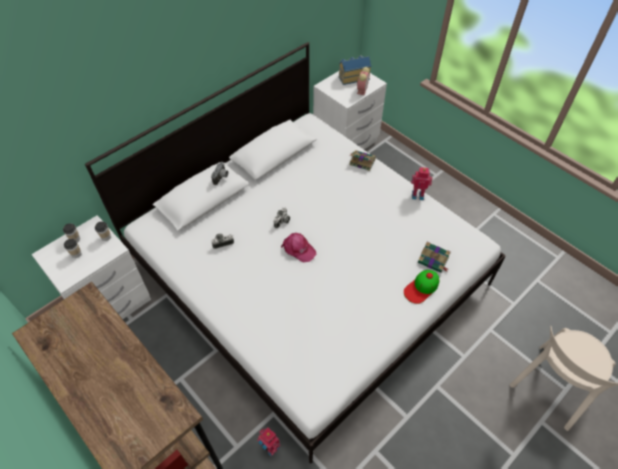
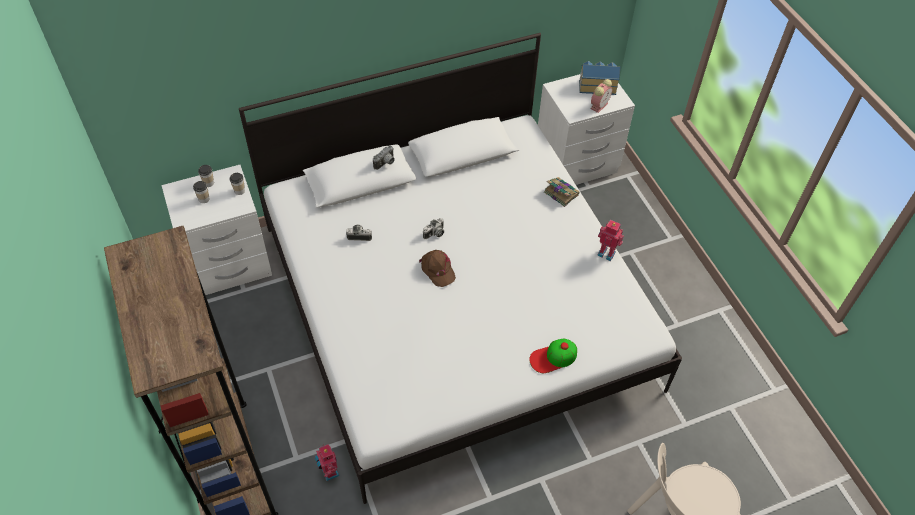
camera: 20 degrees right, 0 degrees up
(298, 249) = (437, 270): pink cap -> brown cap
(433, 261) = (583, 333): book -> none

